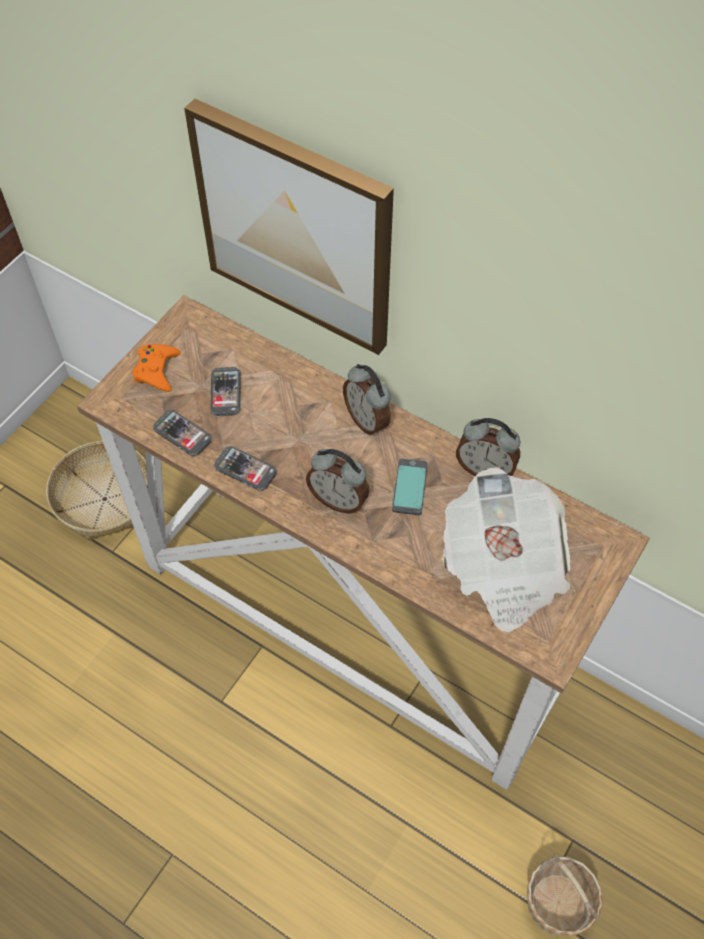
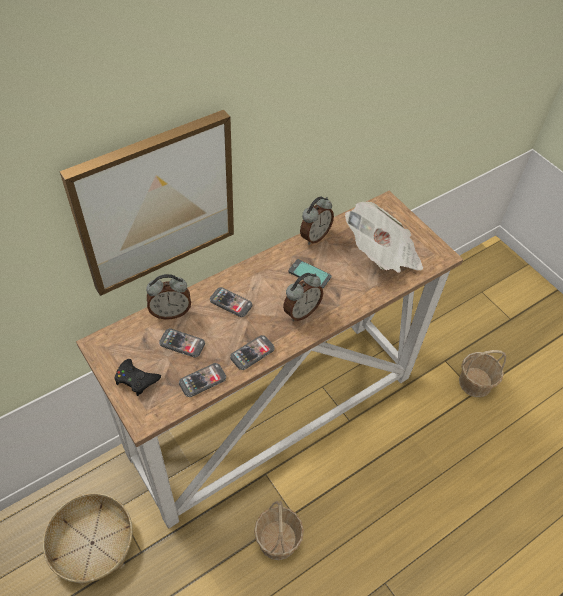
camera: 70 degrees left, 5 degrees down
(157, 370) = (136, 379): orange game controller -> black game controller
(180, 696) = (278, 539): none -> basket
(312, 417) = (231, 303): none -> phone
(367, 420) = (249, 276): alarm clock -> alarm clock (170, 312)

